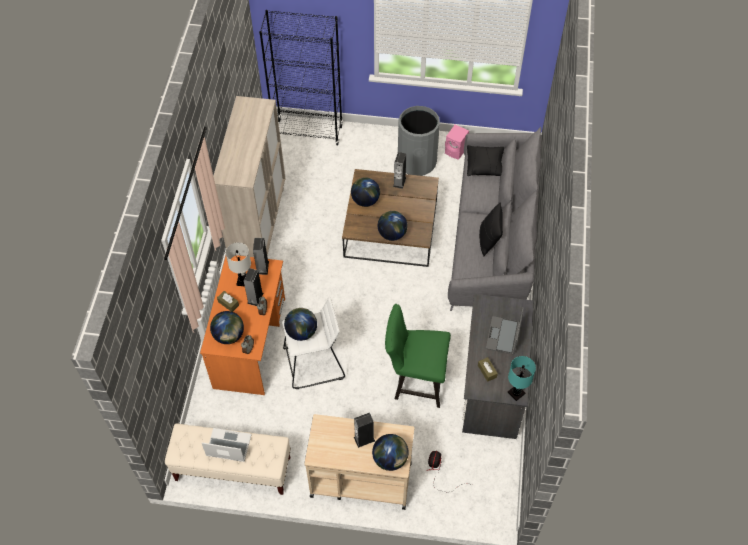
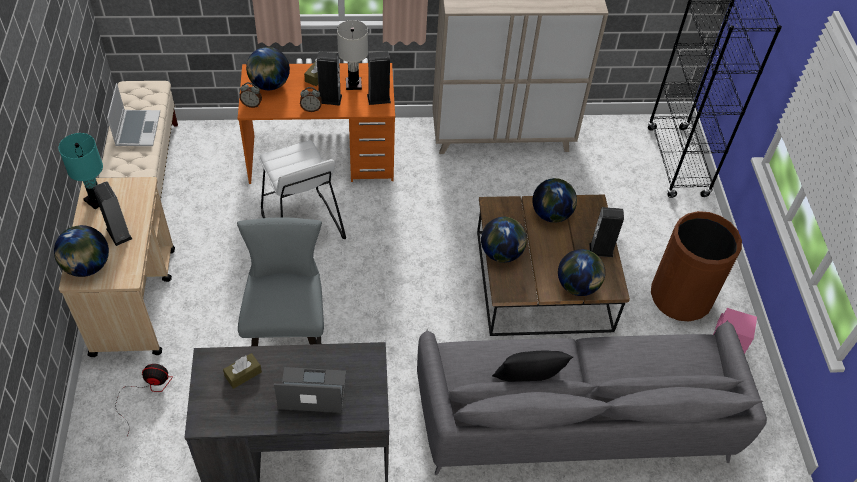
camera: 75 degrees right, 5 degrees down
(302, 332) = (294, 159): globe -> globe (577, 286)
(415, 381) = (289, 344): green chair -> grey chair
(417, 161) = (681, 297): grey trash can -> brown trash can
(485, 165) = (678, 360): black pillow -> none
(516, 393) = (206, 418): turquoise table lamp -> turquoise table lamp (96, 199)

